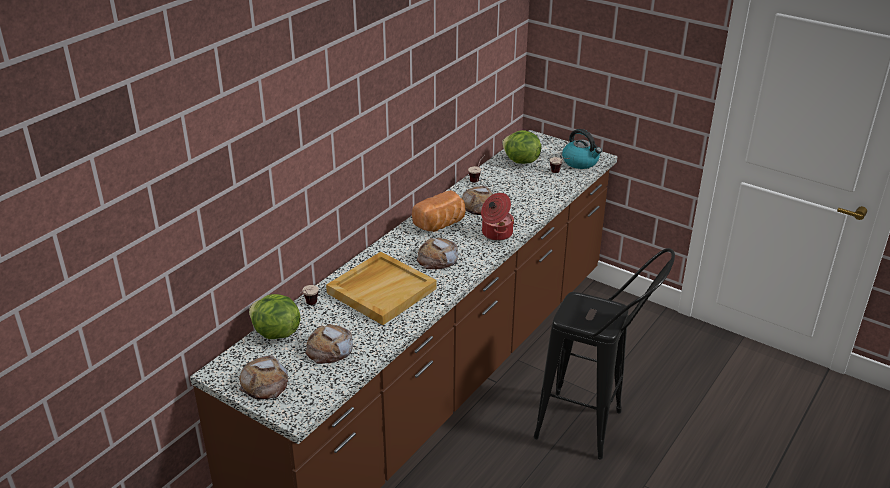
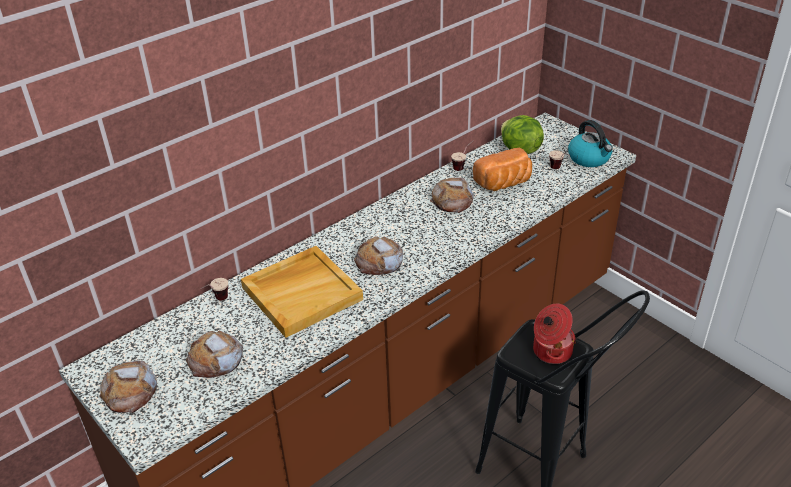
camera: 15 degrees right, 5 degrees up
(275, 333) = (168, 330): lettuce -> none
(441, 224) = (400, 219): bread -> bread (504, 184)
(496, 233) = (458, 237): cooking pot -> cooking pot (551, 351)

